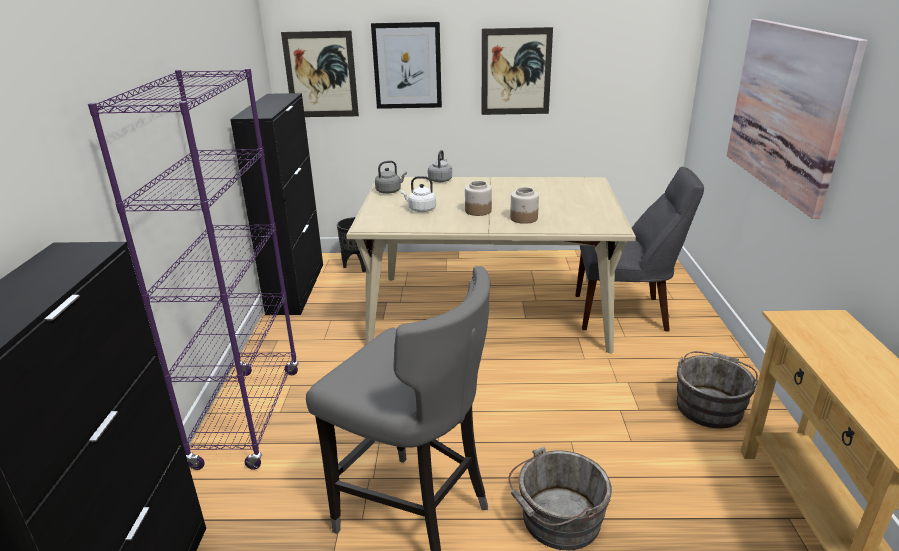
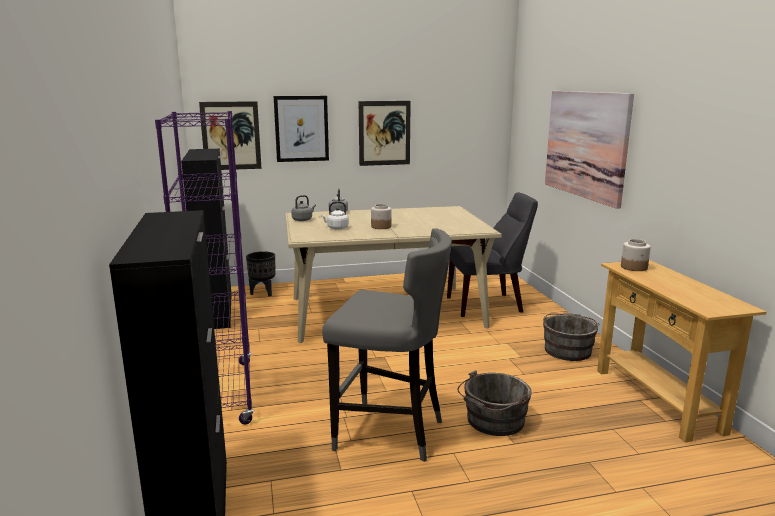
camera: 15 degrees left, 10 degrees down
(524, 218) = (418, 229): jar -> jar (634, 267)

